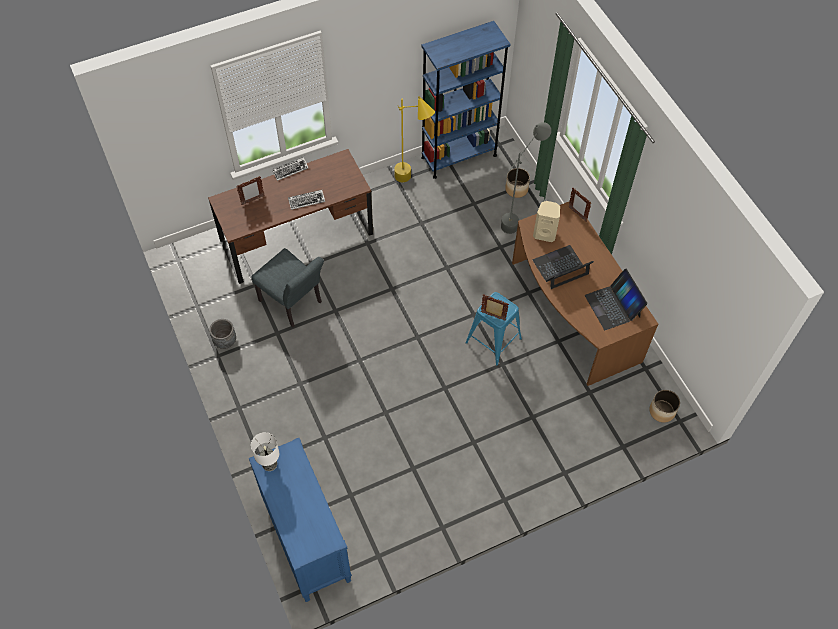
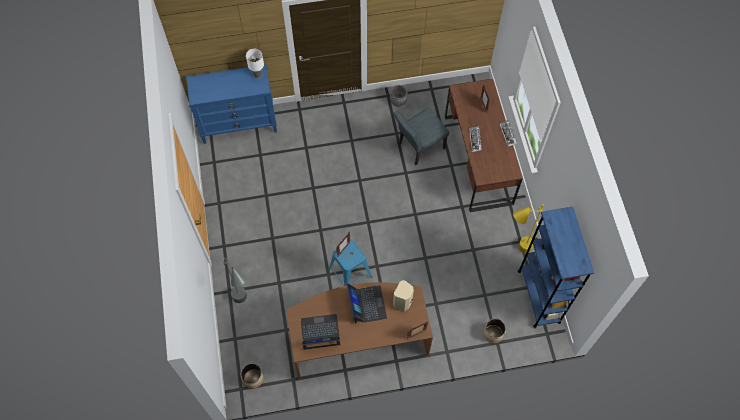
camera: 105 degrees right, 5 degrees up
(518, 218) = (462, 326): grey floor lamp -> grey floor lamp (245, 306)

